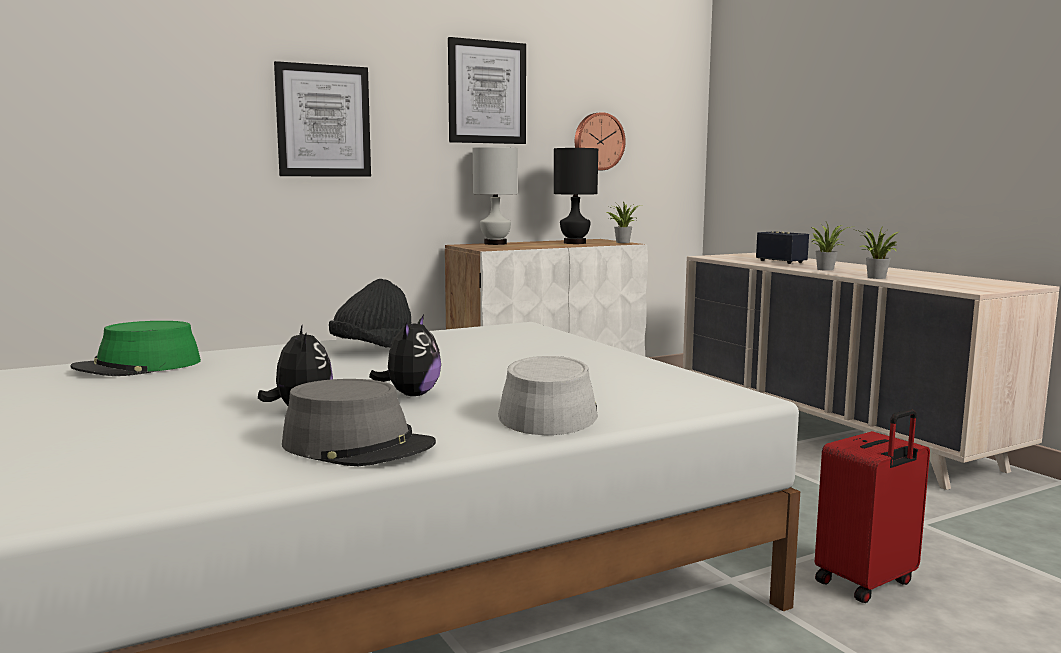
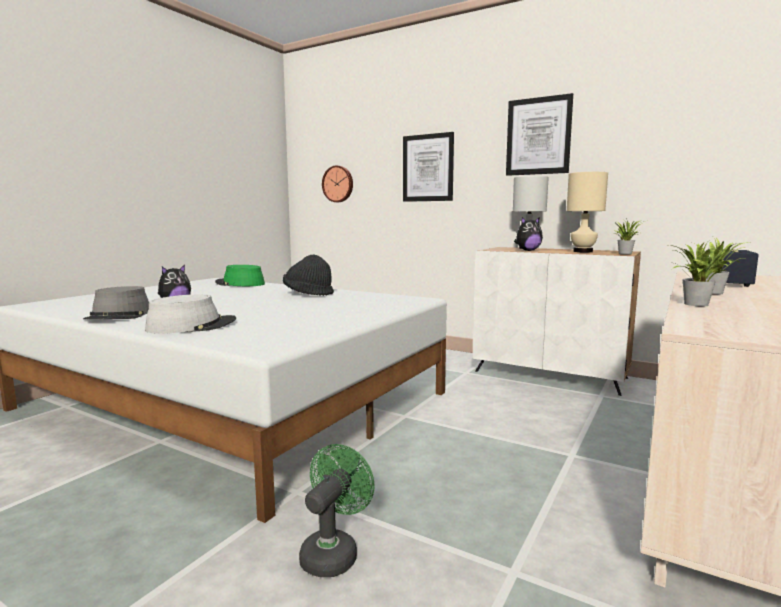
camera: 60 degrees right, 0 degrees up
(411, 395) = (216, 308): plush toy -> plush toy (527, 250)
(574, 243) = (582, 251): black table lamp -> beige table lamp
(598, 141) = (646, 165): wall clock -> wall clock (338, 184)
(867, 583) = (333, 552): red suitcase -> green fan

